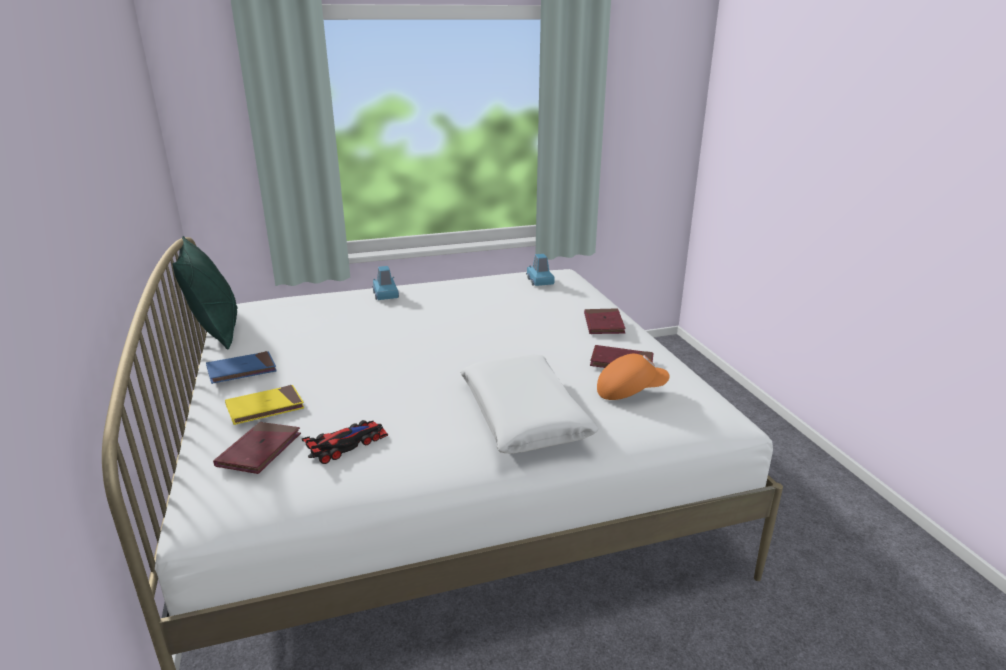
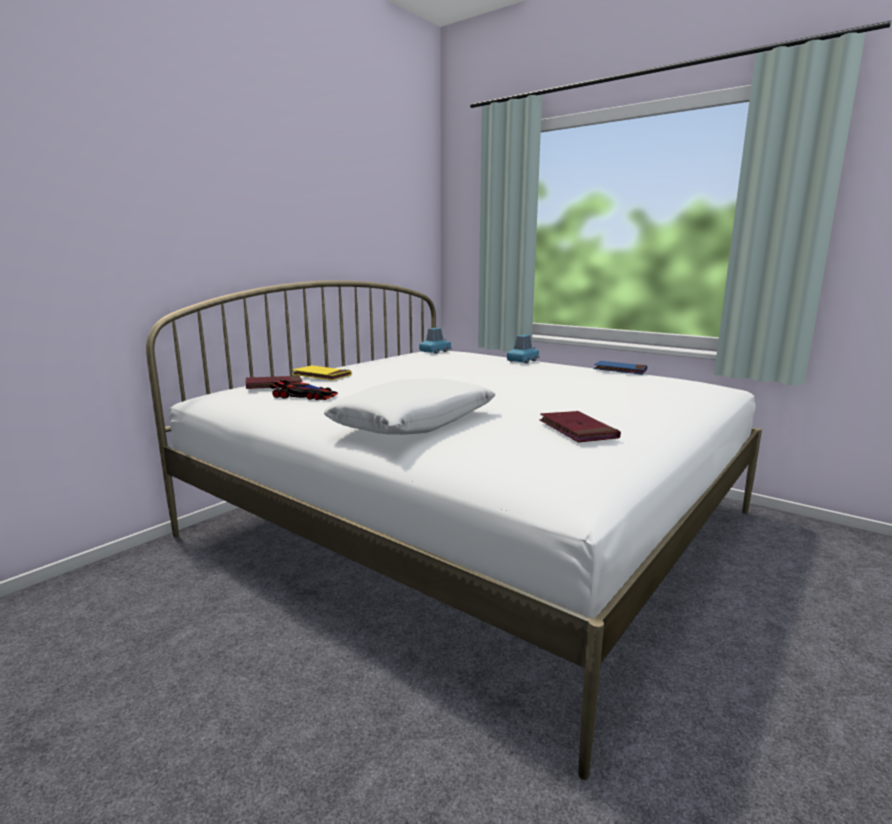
camera: 55 degrees right, 10 degrees down
(217, 331) = (397, 353): green pillow -> none
(241, 370) = (357, 364): blue book -> blue book (620, 370)
(540, 281) = (668, 381): blue toy car -> blue toy car (435, 351)
(603, 324) = (642, 412): red book -> none
(630, 391) = (527, 443): orange cap -> none

